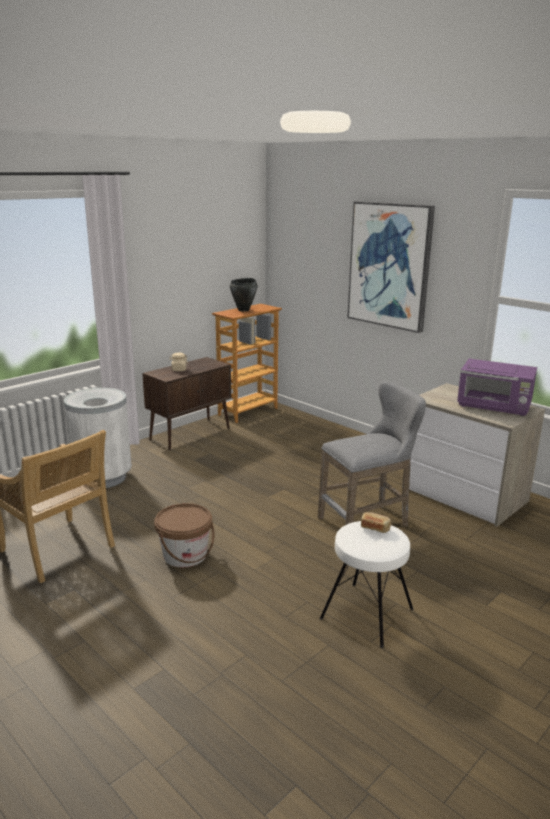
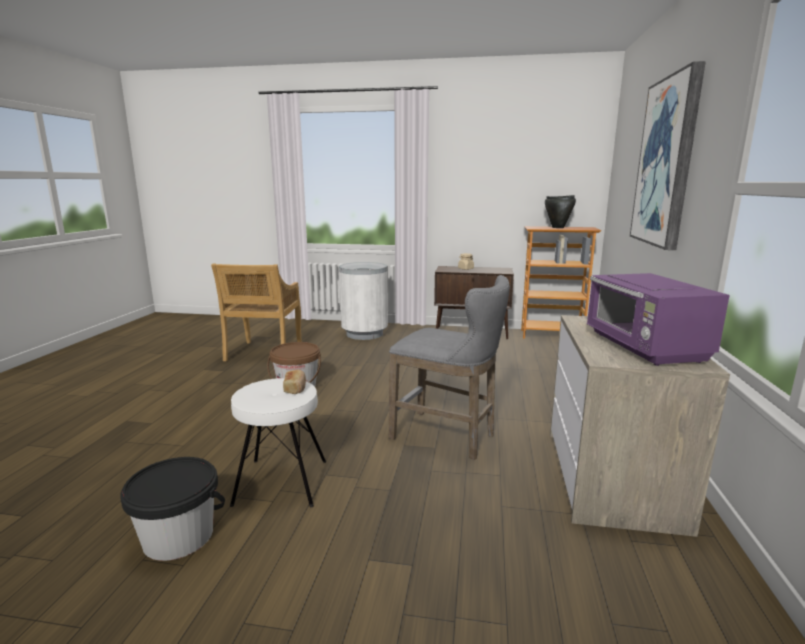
camera: 55 degrees right, 5 degrees down
(406, 683) = (178, 537): none -> black bucket

